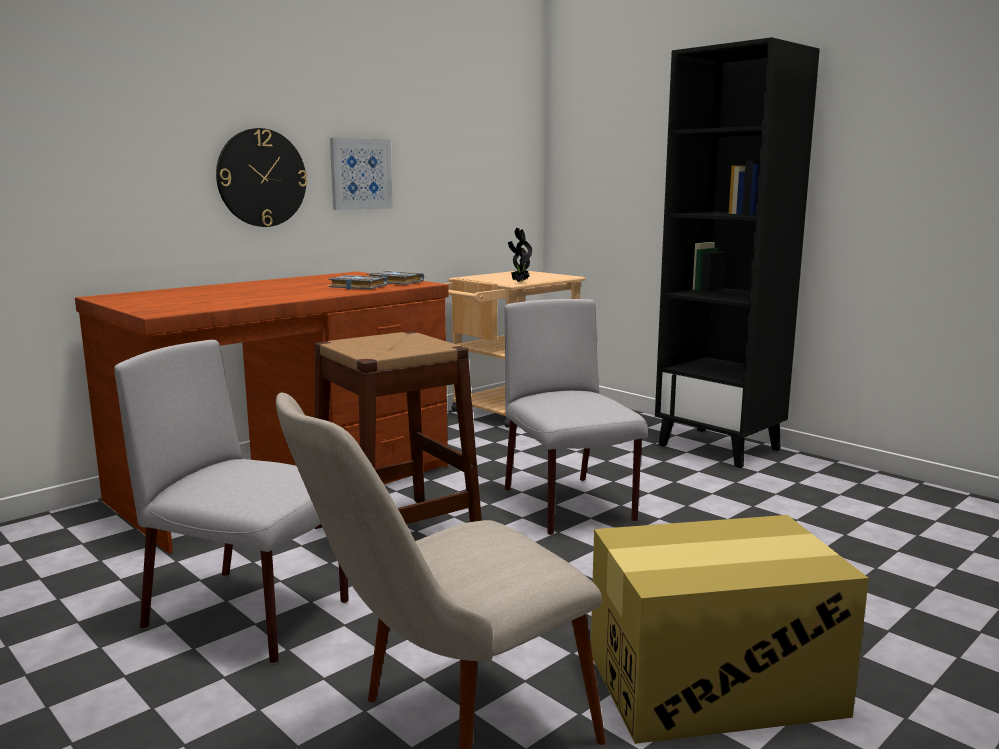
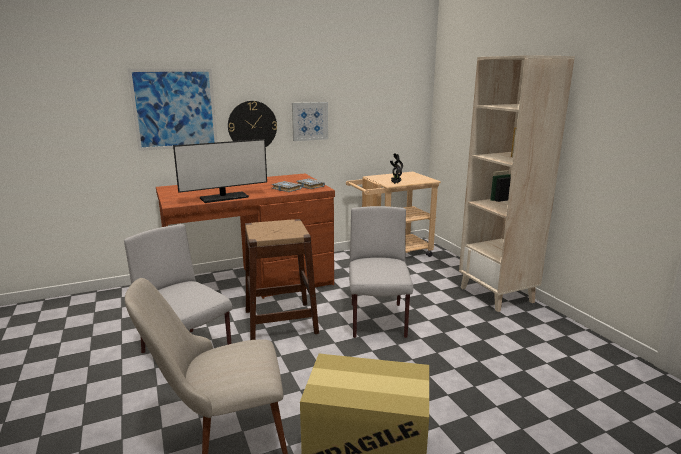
camera: 20 degrees right, 5 degrees up
(112, 135) = (175, 109): none -> picture
(254, 301) = (224, 197): none -> monitor
(720, 447) = (497, 295): black bookcase -> beige bookcase

